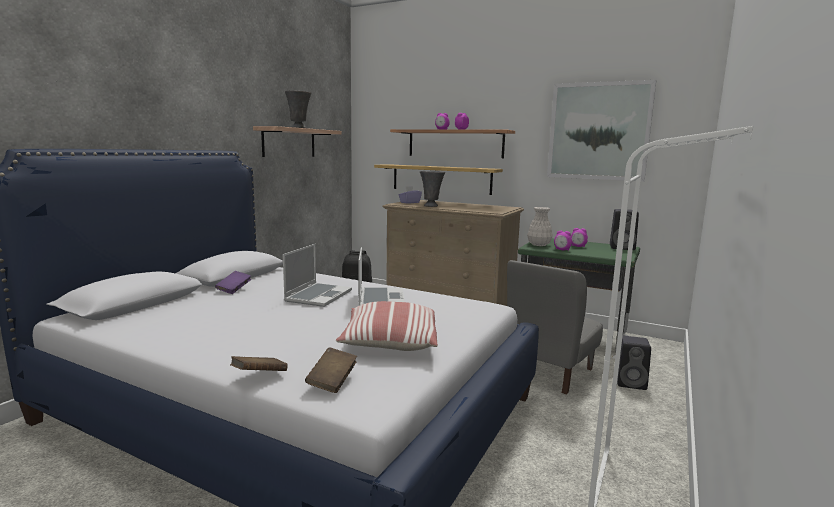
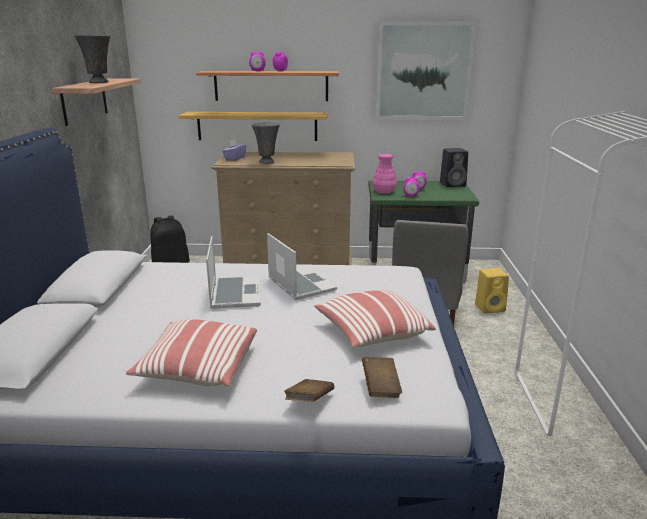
camera: 25 degrees left, 10 degrees up
(215, 334) = (197, 368): none -> pillow
(234, 289) = (129, 305): purple book -> none
(539, 244) = (383, 191): white vase -> pink vase
(631, 383) = (490, 308): black speaker -> yellow speaker

